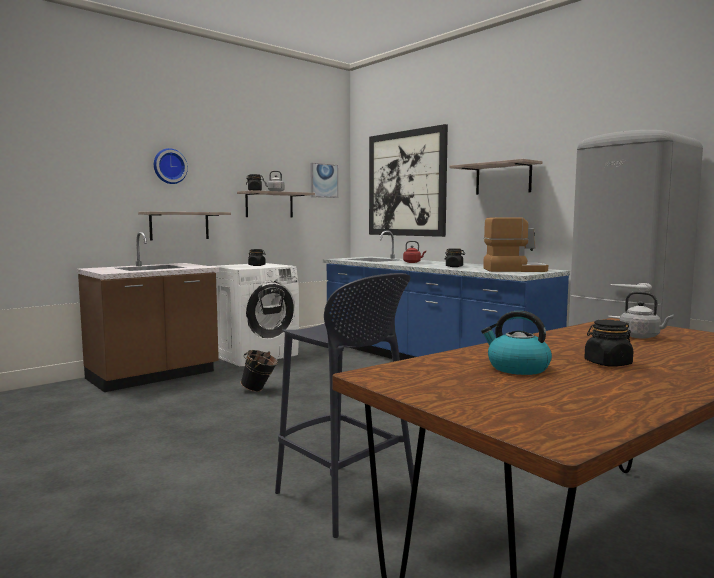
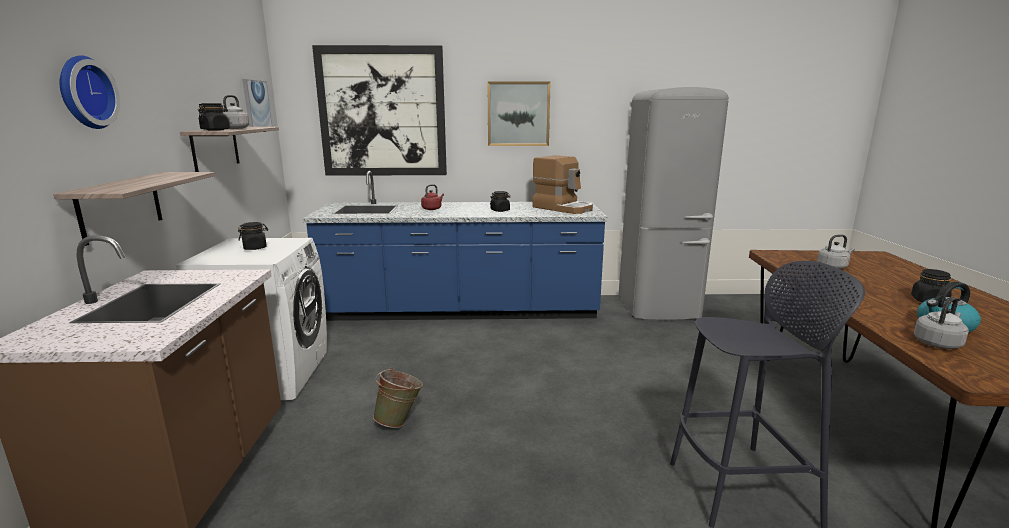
camera: 50 degrees left, 10 degrees up
(259, 390) = (400, 421): black bucket -> green bucket
(448, 367) = (938, 343): none -> grey kettle
(503, 179) = (518, 114): shelf -> picture
(514, 270) = (563, 208): coffee machine -> coffee machine turned 90 degrees clockwise

